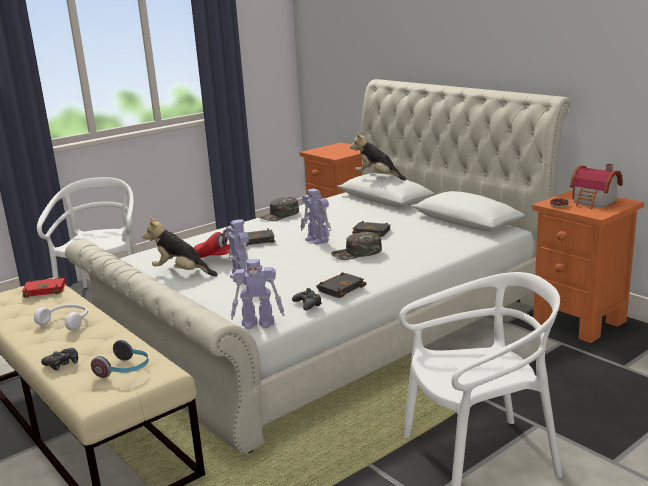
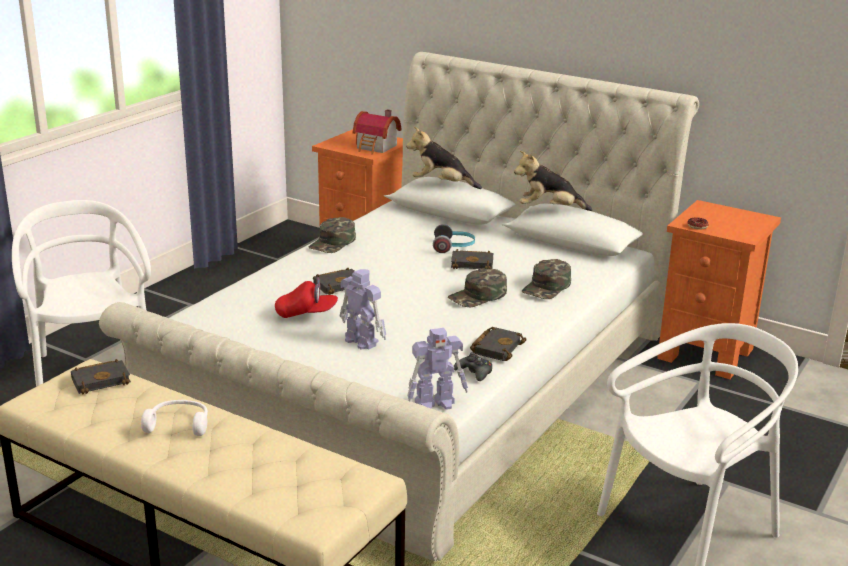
camera: 20 degrees left, 5 degrees up
(46, 290) = (102, 380): red book -> black book
(62, 363) = (230, 483): black game controller -> none
(125, 370) = (321, 482): headphones -> headphones (454, 247)
(181, 272) = (275, 339): plush toy -> plush toy (549, 209)
(317, 240) = (415, 280): toy robot -> none
(418, 250) = (547, 287): none -> green cap
(594, 202) = (731, 220): toy house -> toy house (376, 147)

